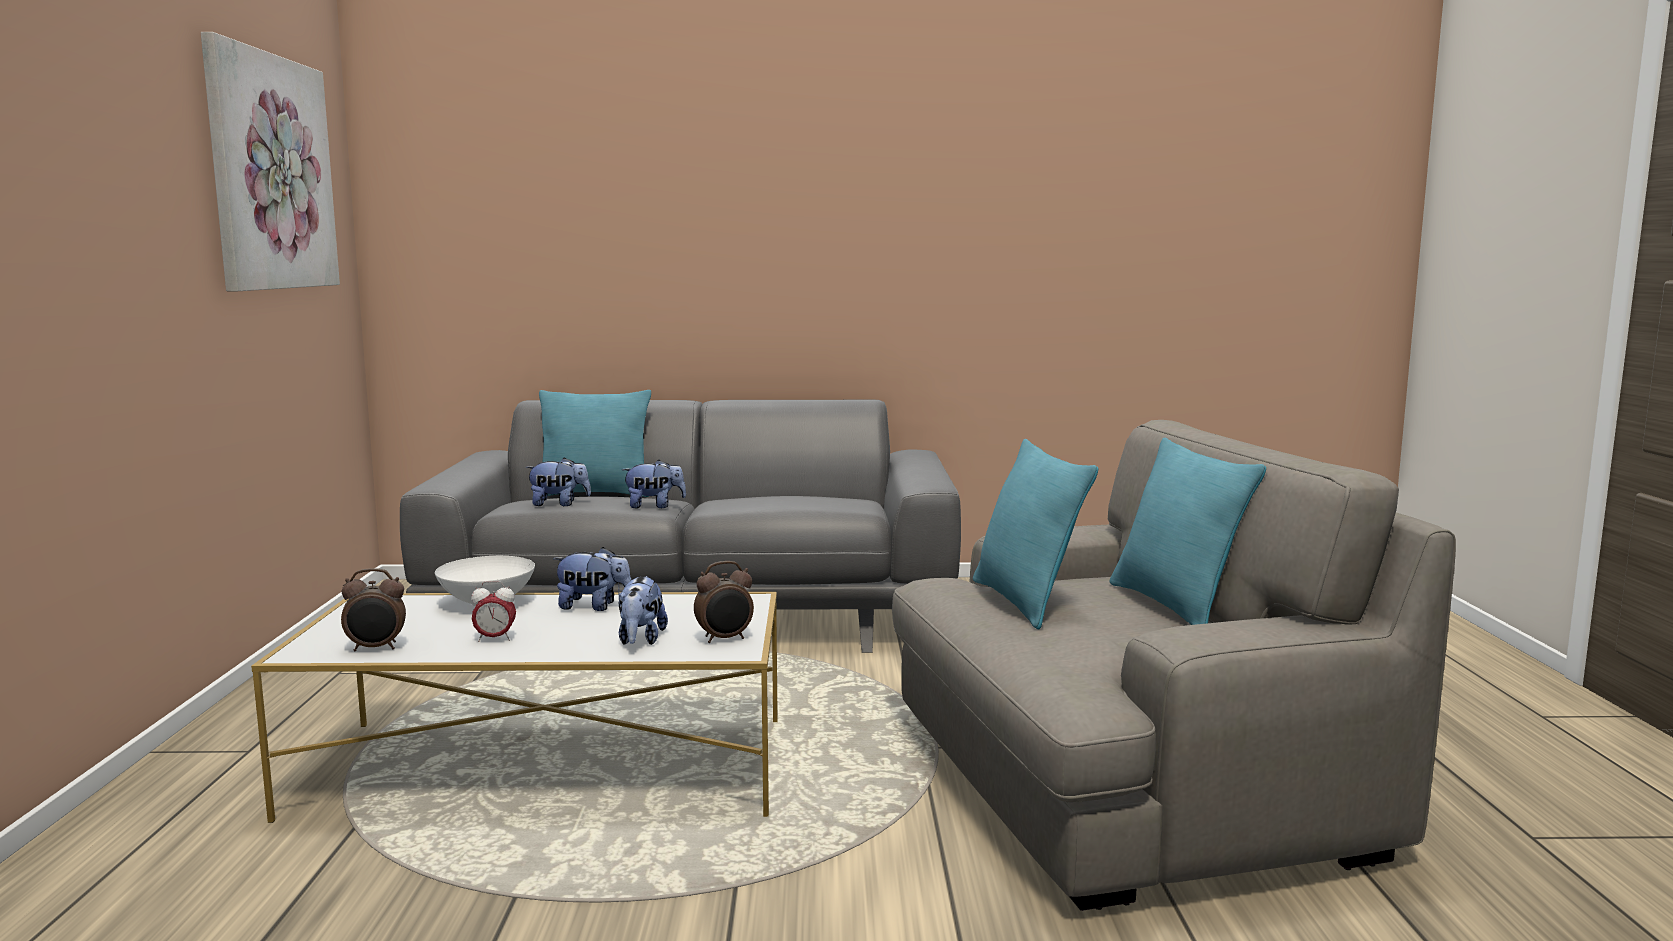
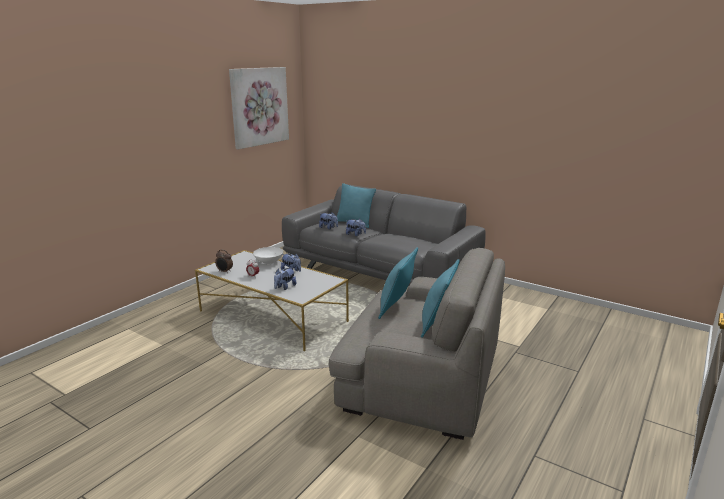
camera: 35 degrees right, 10 degrees up
(725, 639) = (305, 293): alarm clock -> none

